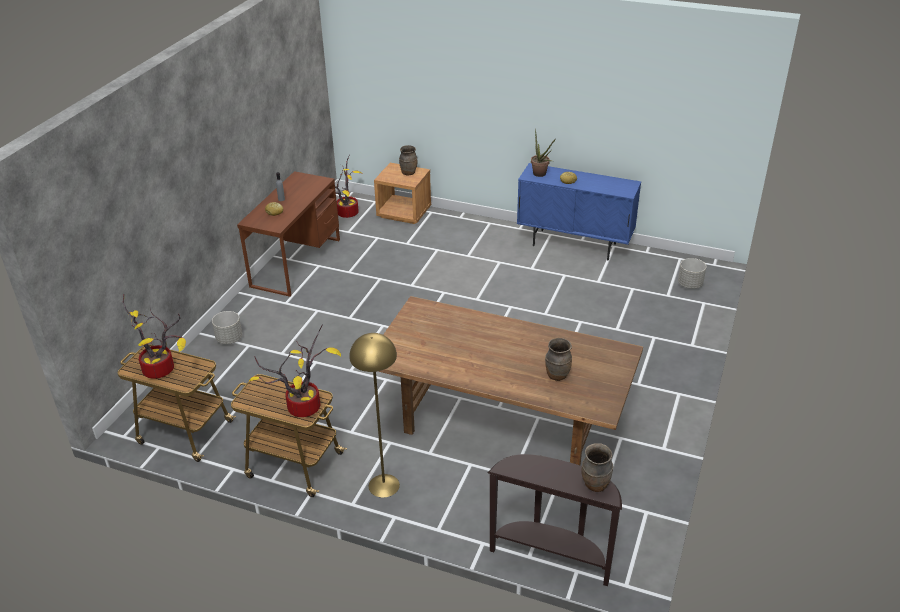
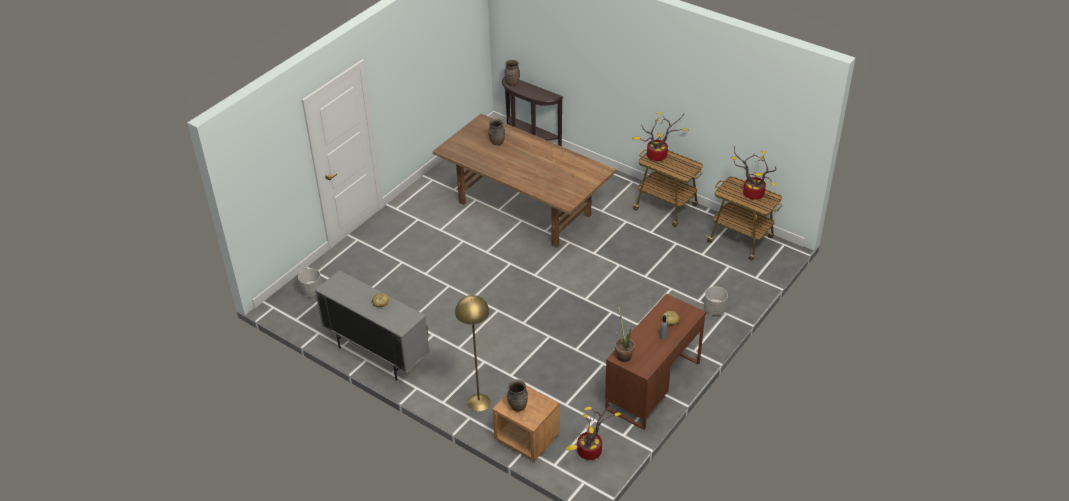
camera: 165 degrees left, 5 degrees up
(384, 485) = (611, 188): yellow floor lamp -> yellow floor lamp (478, 402)
(541, 175) = (400, 316): potted plant -> potted plant (623, 354)
(574, 245) = (377, 354): blue cabinet -> grey cabinet

